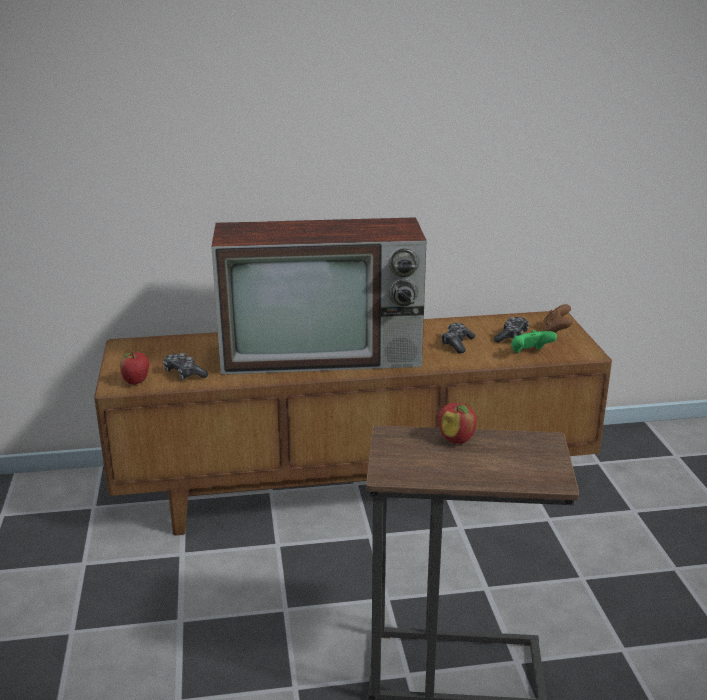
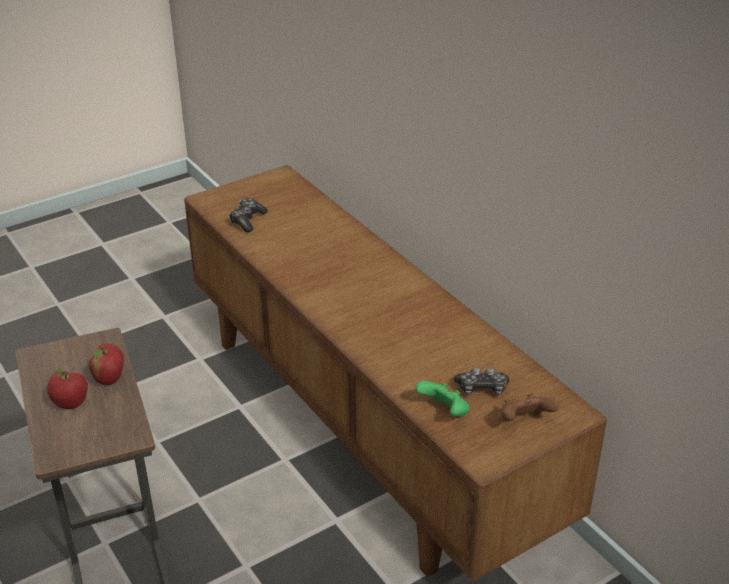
camera: 65 degrees right, 10 degrees up
(136, 382) = (218, 205): apple -> apple (70, 405)
(324, 354) = (339, 278): television -> none
(457, 344) = (428, 353): game controller -> none

